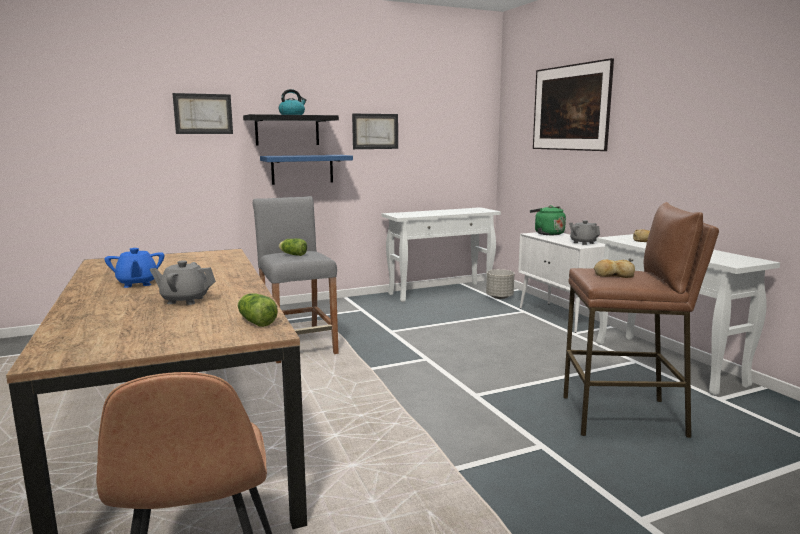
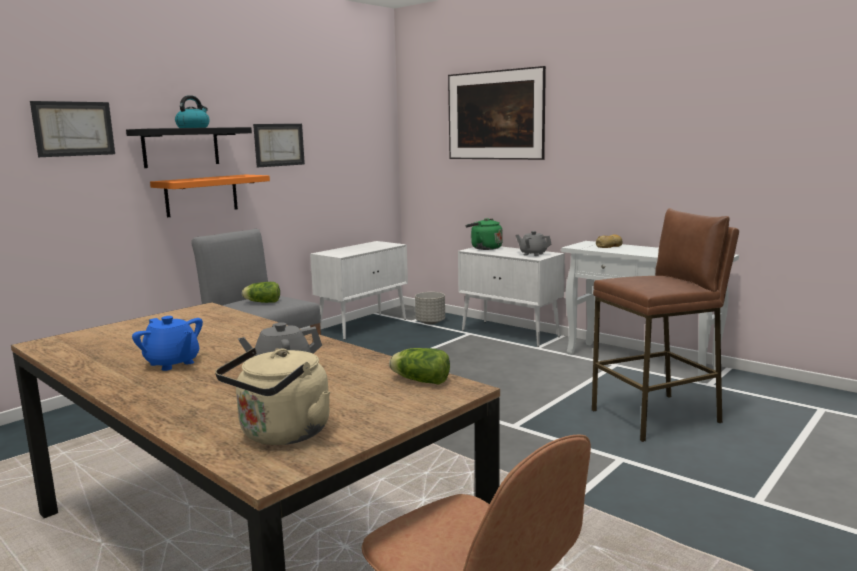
camera: 25 degrees left, 0 degrees up
(99, 339) = (281, 435): none -> beige kettle
(302, 169) = (201, 195): blue shelf -> orange shelf
(441, 292) = (364, 326): white console table -> white cabinet
(613, 275) = (647, 282): bread -> none

